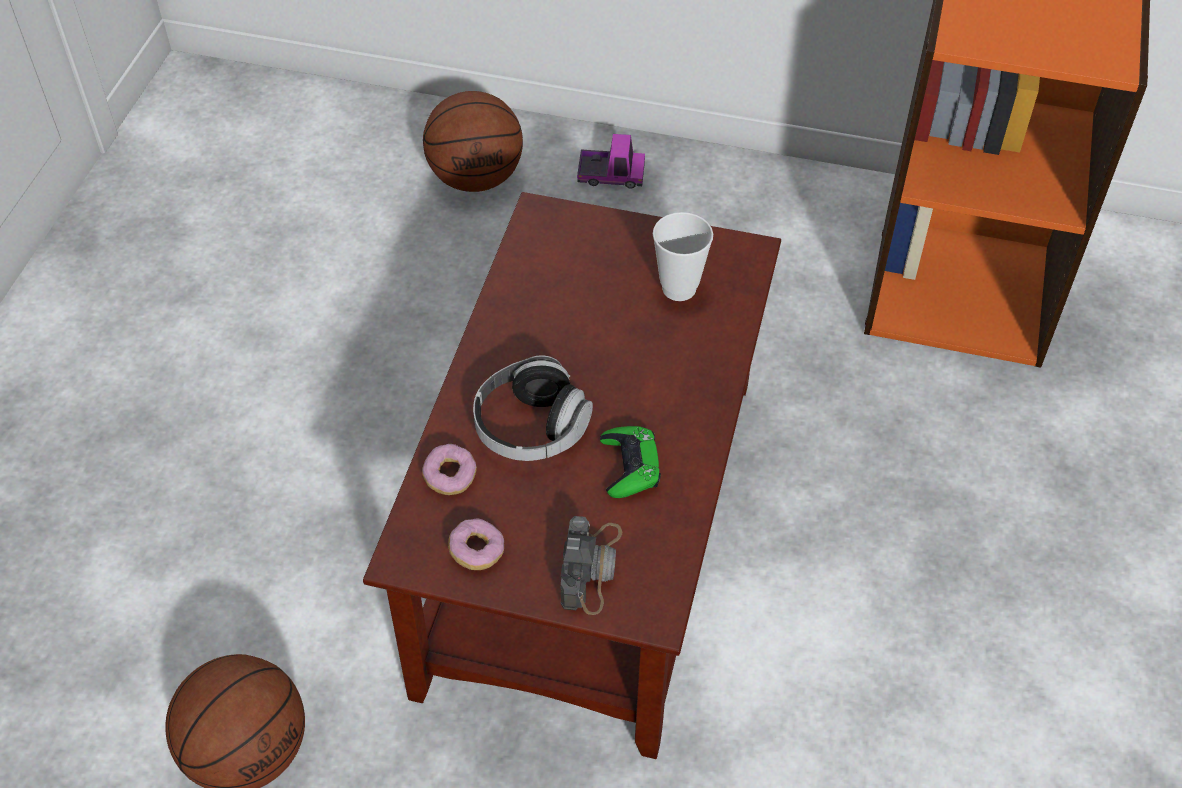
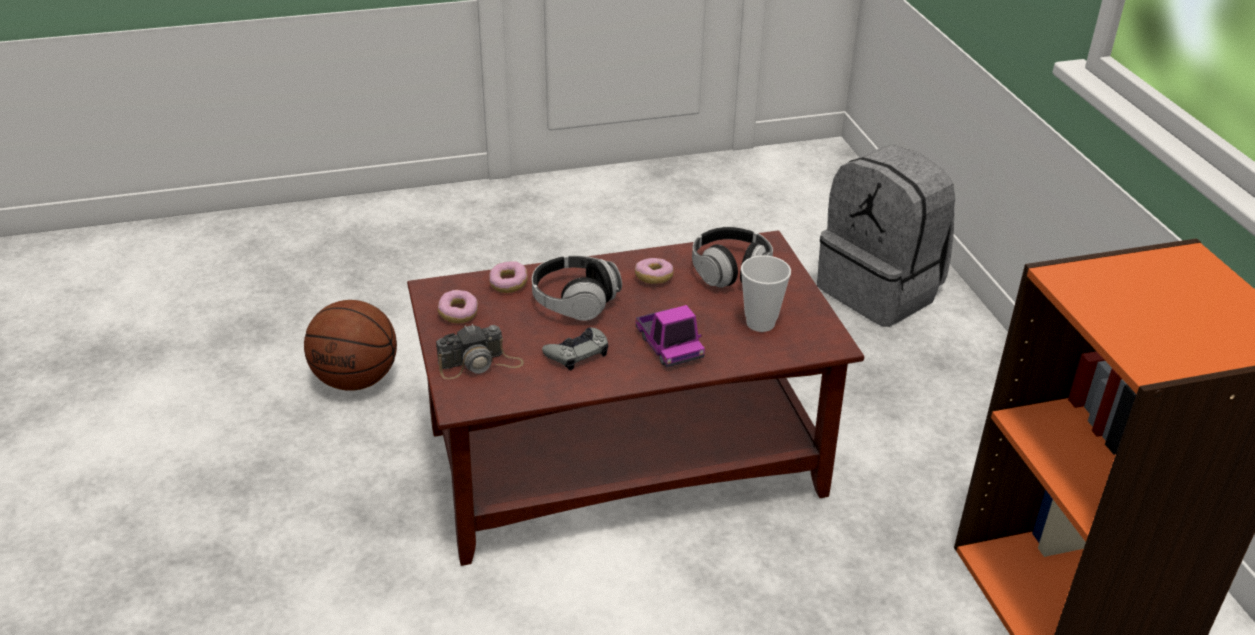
camera: 60 degrees right, 15 degrees down
(476, 177) = (881, 291): basketball -> grey backpack
(535, 337) = (654, 278): none -> donut
(571, 267) = (731, 272): none -> headphones
(611, 175) = (958, 350): toy truck -> toy truck (669, 346)
(630, 466) = (577, 353): green game controller -> grey game controller

